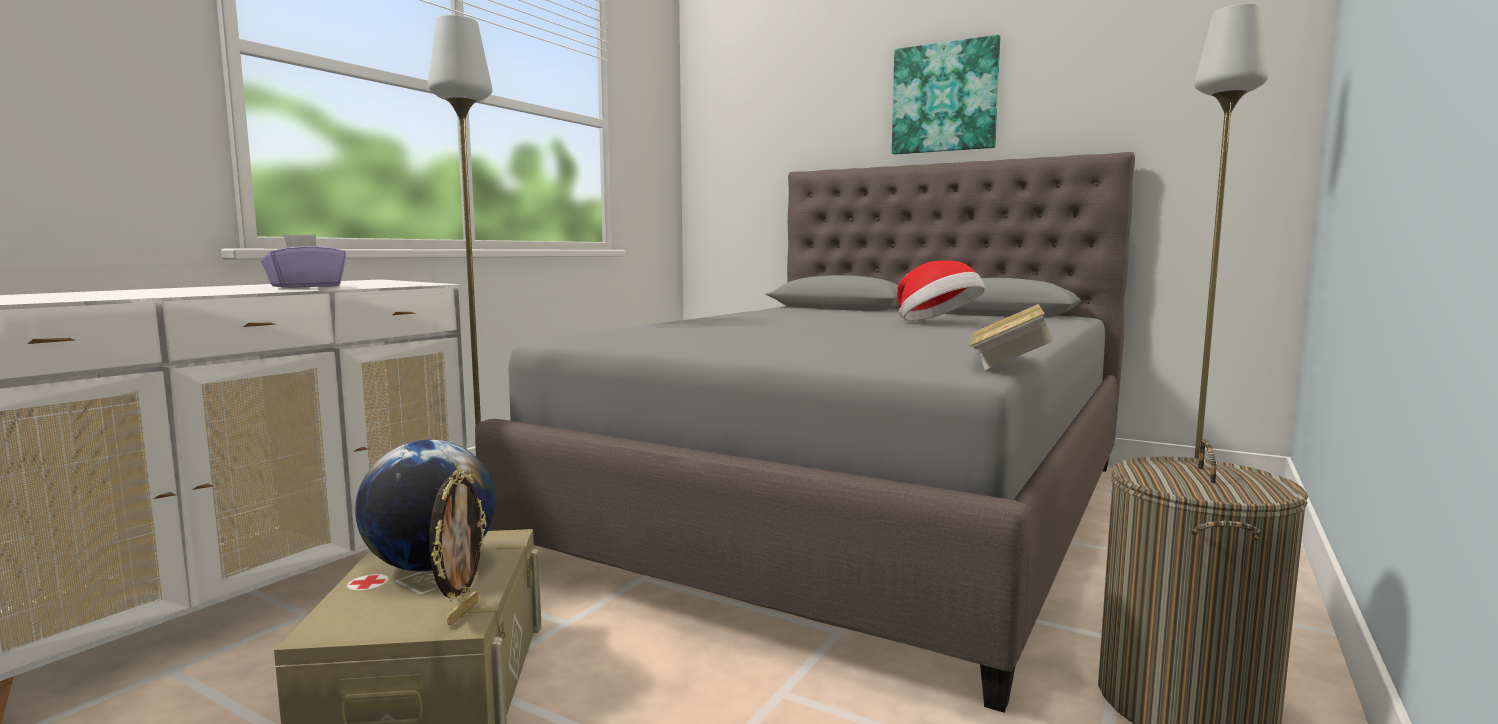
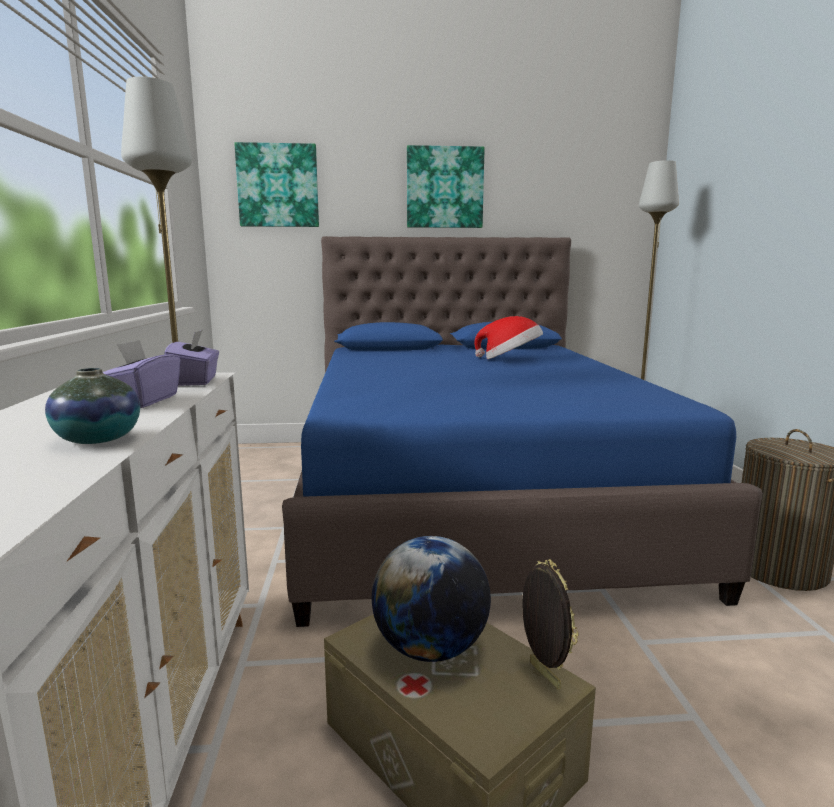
camera: 35 degrees left, 5 degrees up
(182, 292) = (98, 439): none -> vase
(401, 284) = (196, 381): none -> purple tissue box
(752, 117) = (278, 186): none -> picture
(853, 507) = (471, 498): grey bed -> blue bed
(1009, 363) = (684, 396): book -> none

